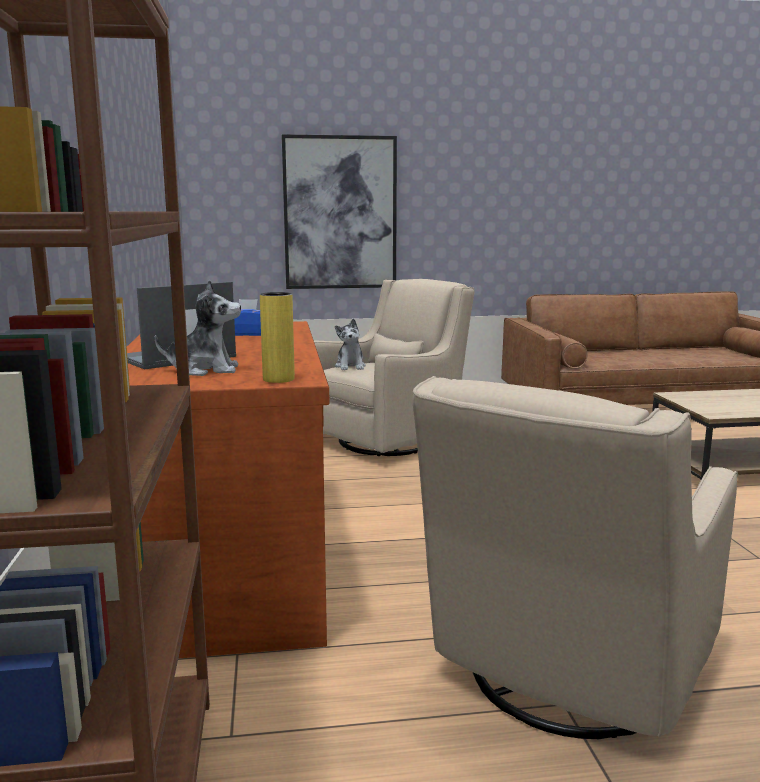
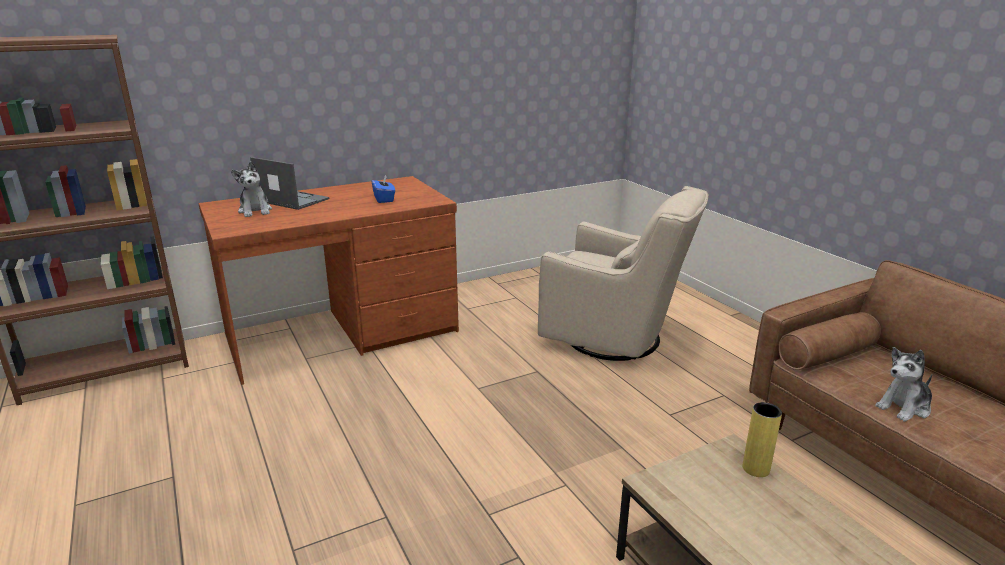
camera: 70 degrees right, 10 degrees up
(278, 379) = (229, 227): yellow vase -> yellow vase (755, 469)
(340, 213) = (734, 103): picture -> none
(350, 366) = (591, 256): plush toy -> plush toy (904, 407)
(564, 679) = (200, 474): beige armchair -> none

